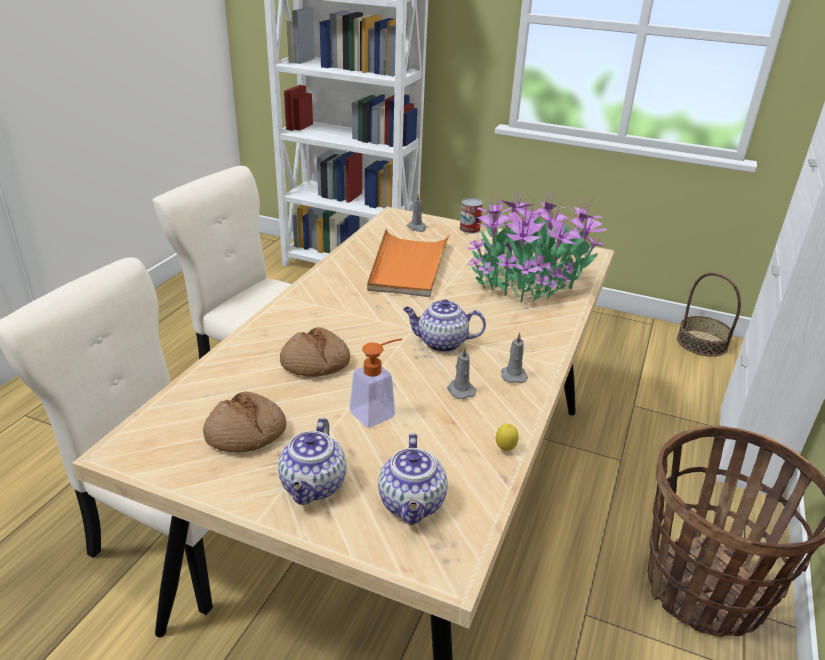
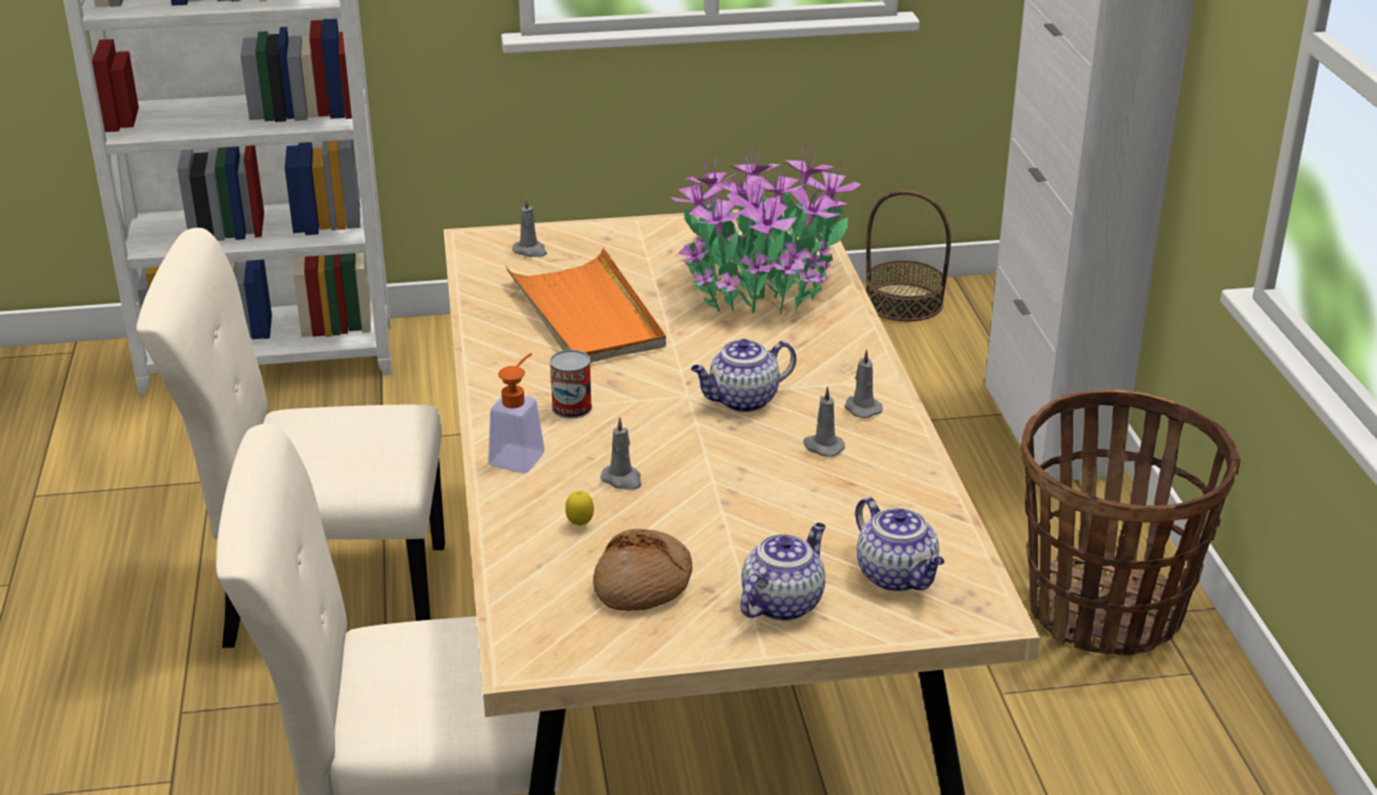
camera: 30 degrees left, 0 degrees up
(313, 487) = (782, 602): teapot -> teapot turned 120 degrees counterclockwise
(315, 363) = (622, 480): bread -> grey candle
(378, 412) = (761, 504): soap dispenser -> soap dispenser (521, 454)
(469, 229) = (605, 230): can -> can (572, 407)
(505, 449) = (932, 489): lemon -> lemon (580, 525)

